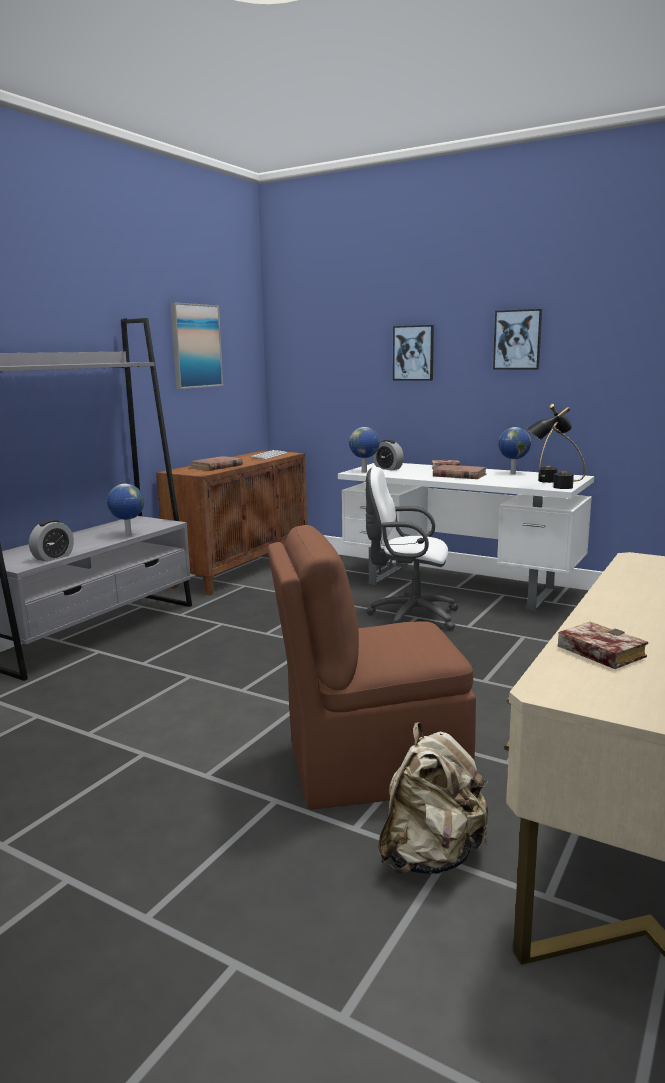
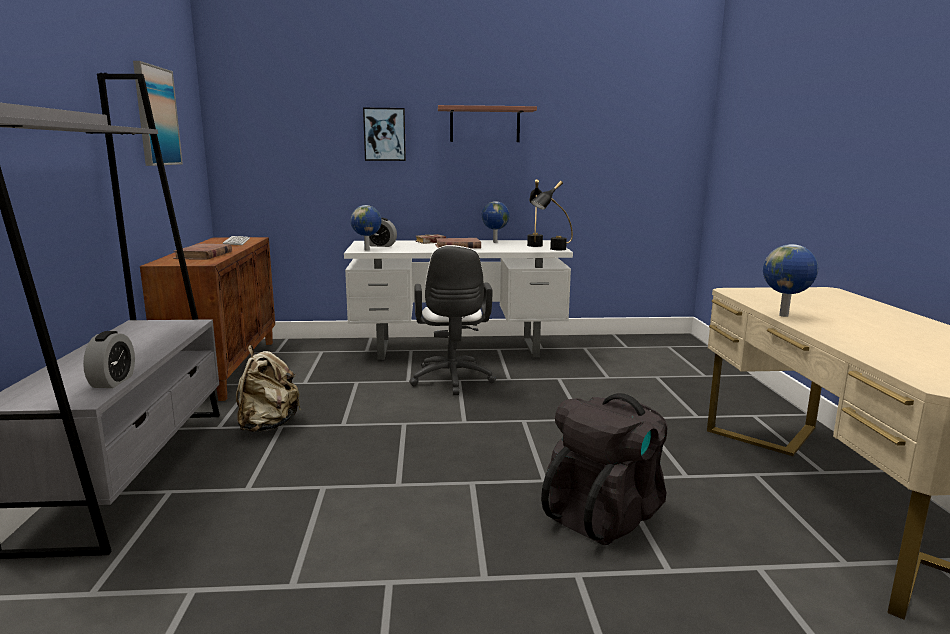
camera: 35 degrees left, 0 degrees up
(128, 535) = (167, 342): globe -> globe (784, 316)
(370, 766) = (605, 515): brown chair -> black backpack
(409, 616) = (452, 381): white office chair -> white office chair turned 75 degrees counterclockwise
(431, 855) = (746, 567): beige backpack -> beige backpack (268, 426)
(517, 339) = (485, 124): picture -> shelf
(597, 652) = (888, 354): book -> none

